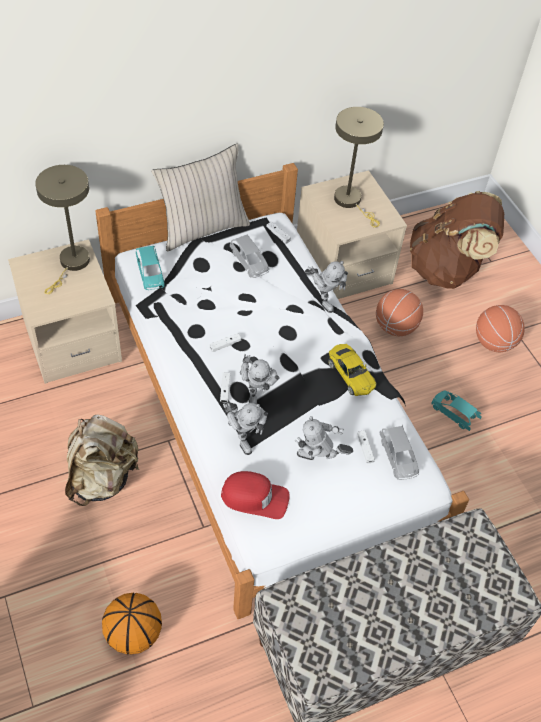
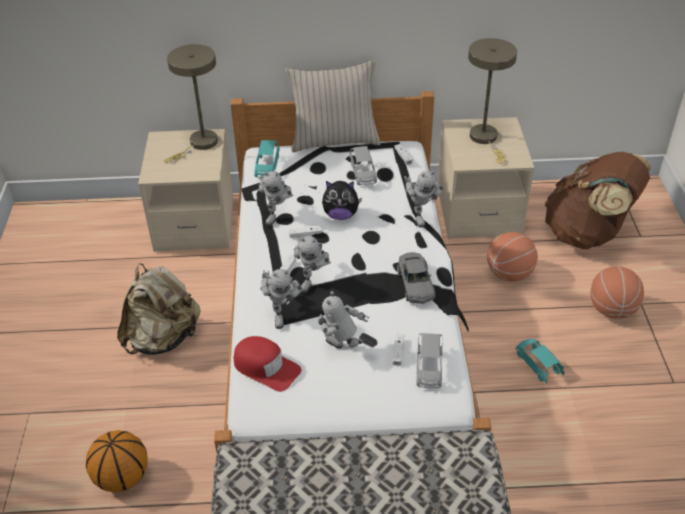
camera: 25 degrees right, 10 degrees down
(188, 328) = (278, 215): none -> toy robot
(248, 315) = (341, 215): none -> plush toy
(351, 374) = (415, 284): yellow toy car -> grey toy car

